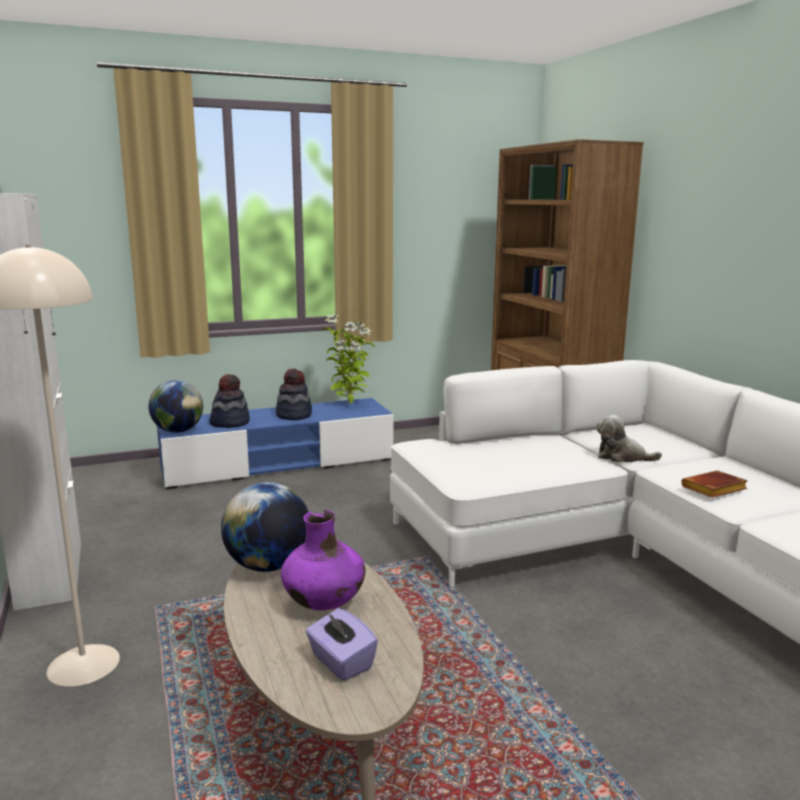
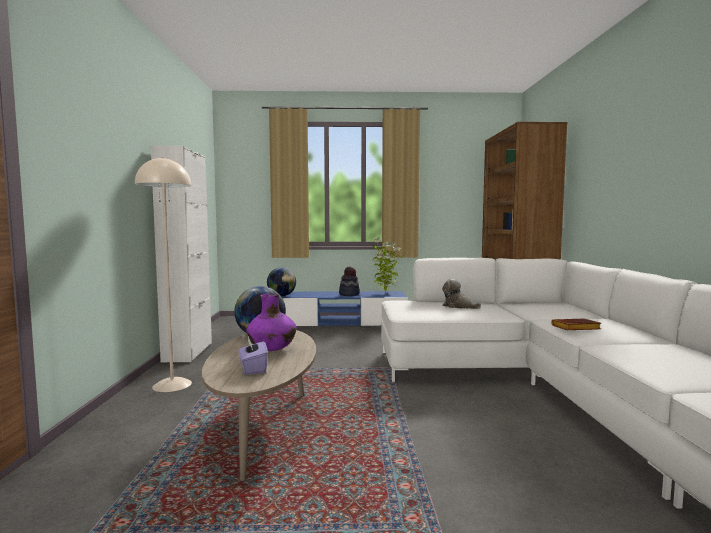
camera: 20 degrees right, 10 degrees down
(230, 423) = (311, 295): hat -> none
(622, 457) = (526, 313): plush toy -> plush toy (458, 306)

